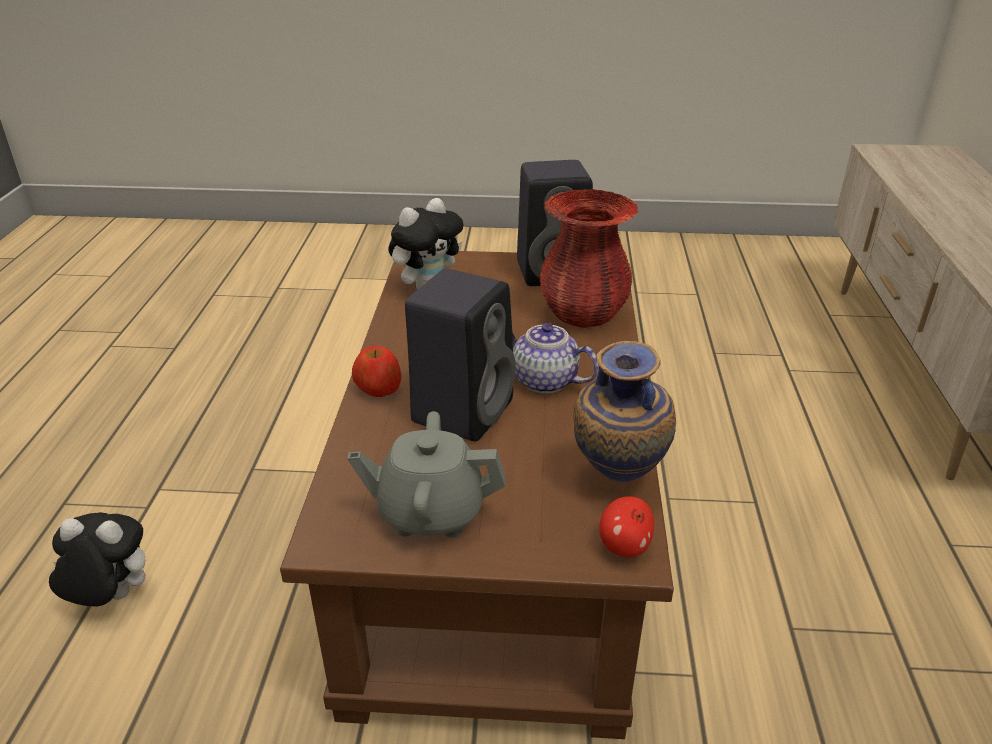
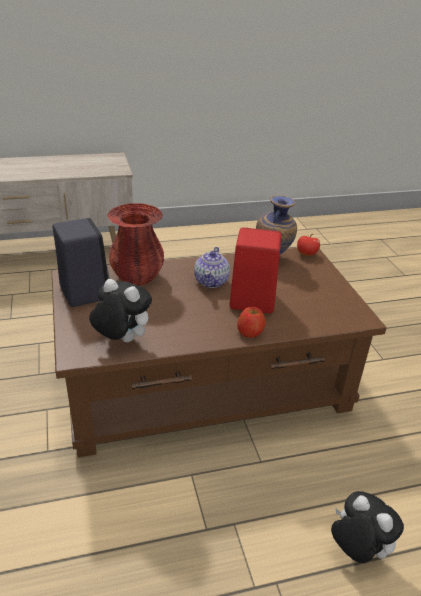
camera: 110 degrees left, 0 degrees up
(111, 598) = (357, 550): plush toy -> plush toy turned 150 degrees clockwise
(430, 513) = (326, 296): grey teapot -> none
(463, 409) = (250, 301): black speaker -> red speaker

